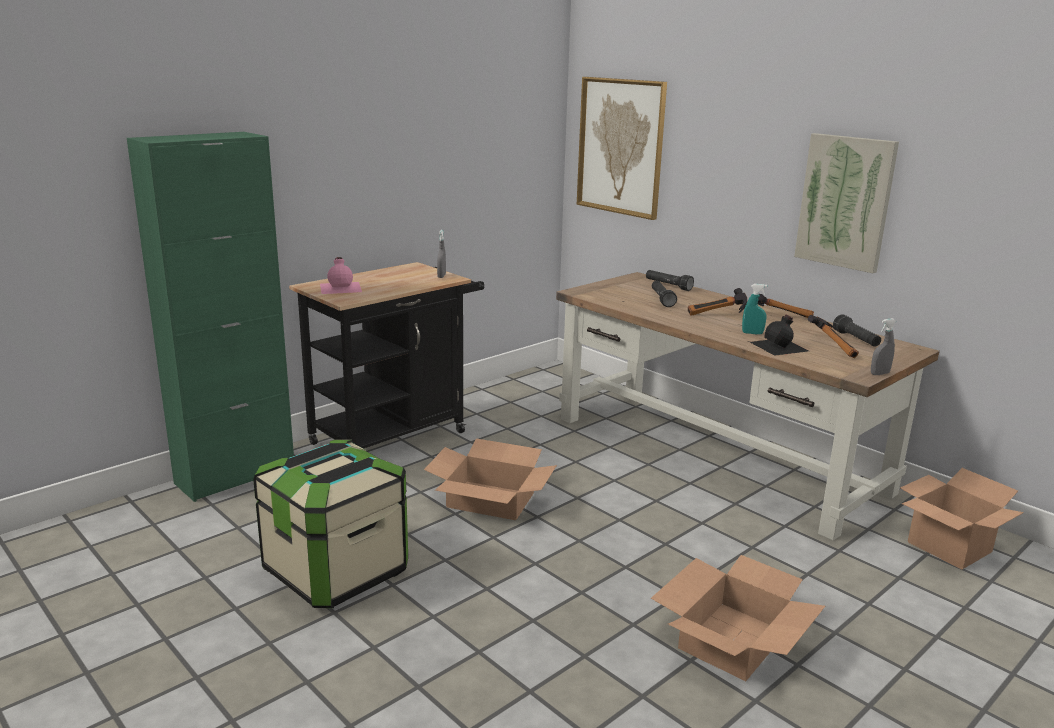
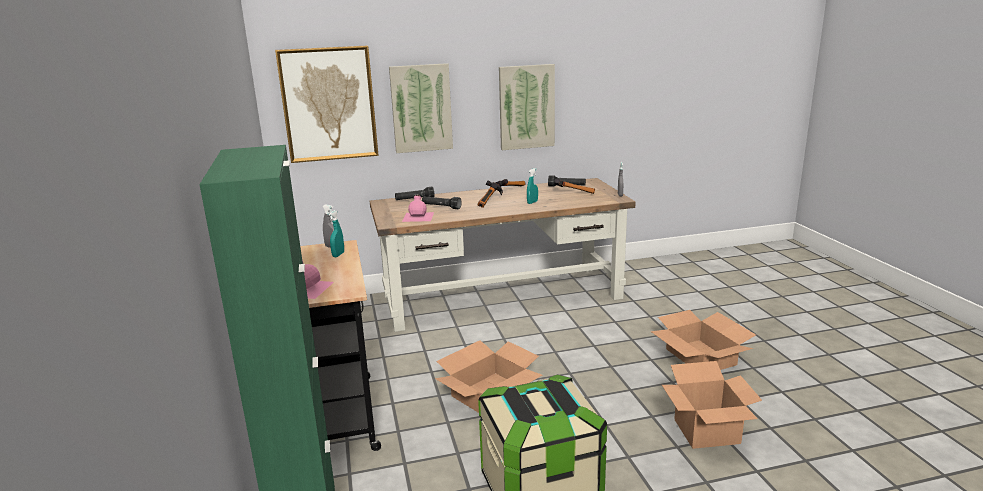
camera: 60 degrees left, 0 degrees up
(425, 281) = (338, 255): none -> turquoise spray bottle
(617, 297) = (418, 216): none -> pink bottle
(710, 172) = (421, 108): none -> picture
(780, 346) = (560, 202): black bottle -> none
(950, 547) = (647, 275): cardboard box -> cardboard box (707, 431)

